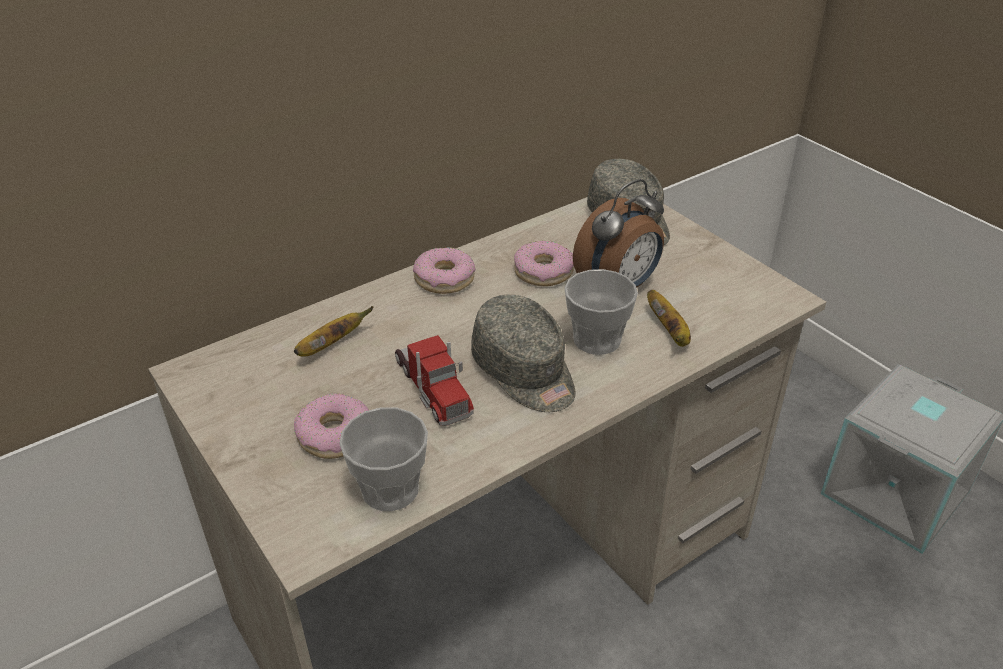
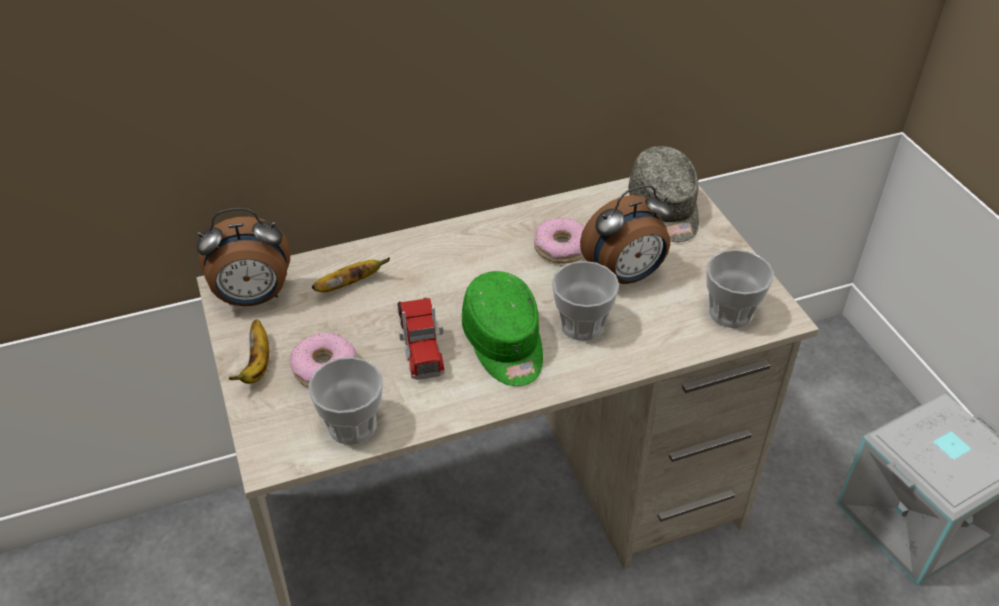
camera: 15 degrees right, 5 degrees up
(224, 378) = (253, 298): none -> alarm clock
(444, 279) = (469, 238): donut -> none
(525, 373) = (504, 344): grey cap -> green cap
(669, 332) = (652, 331): banana -> banana (257, 365)
(737, 302) = (730, 313): none -> cup

